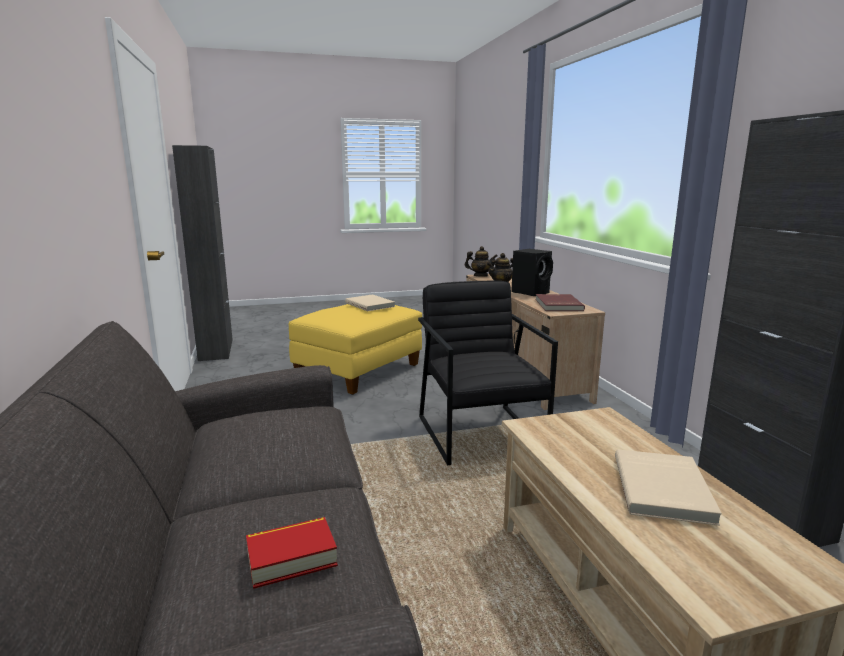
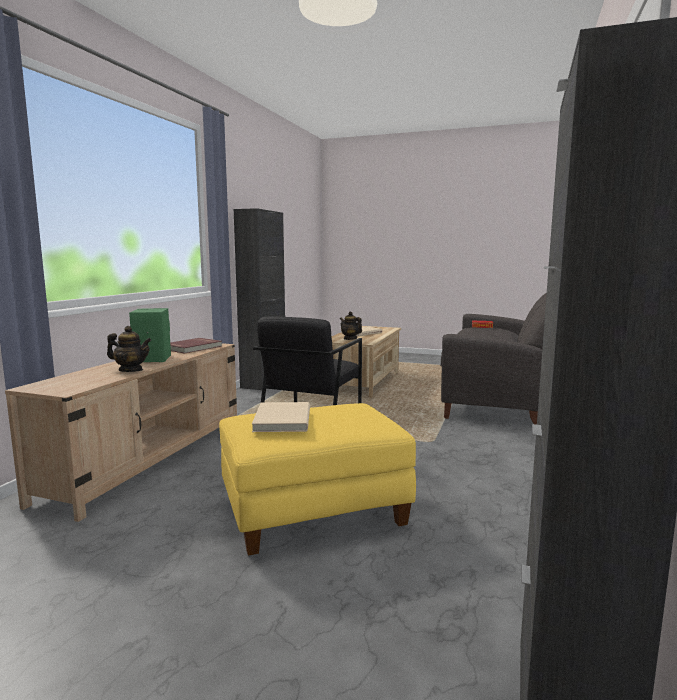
camera: 145 degrees left, 5 degrees down
(480, 276) = (67, 389): teapot -> teapot (350, 338)
(531, 292) = (151, 359): black speaker -> green speaker

